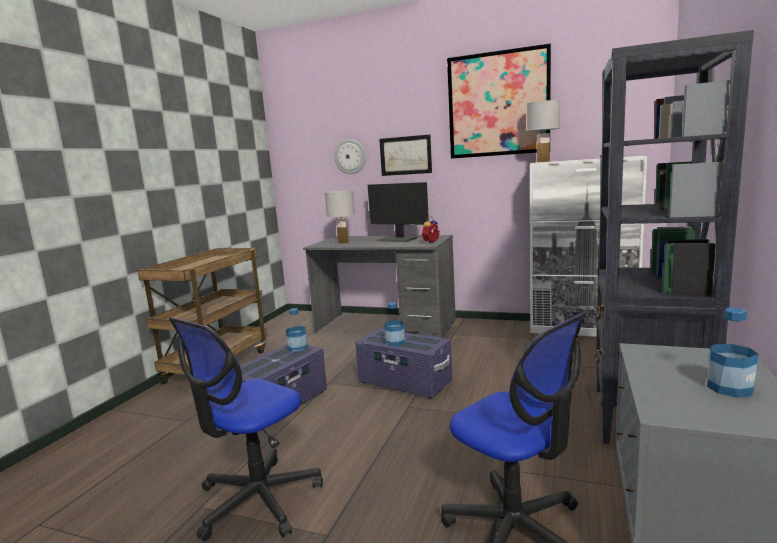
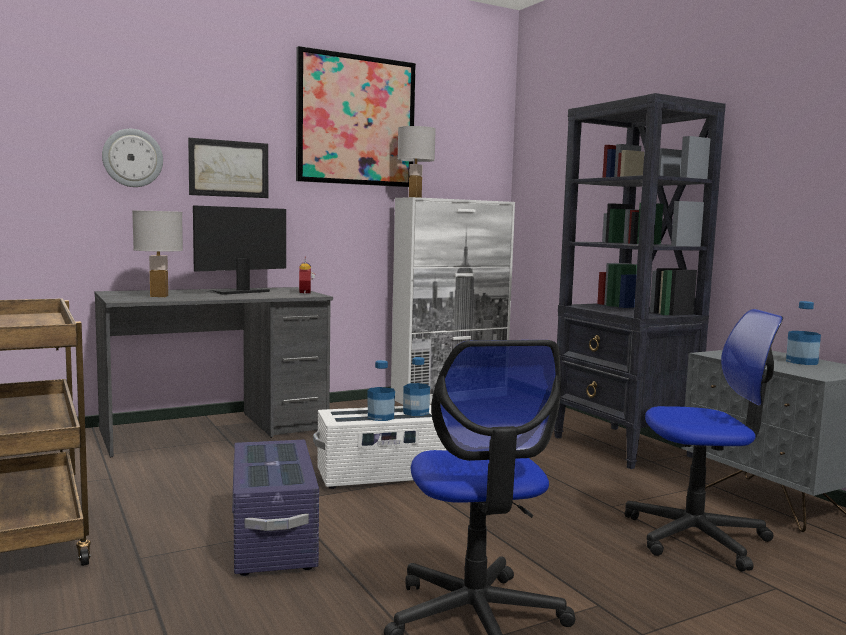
camera: 50 degrees left, 5 degrees down
(297, 348) = (268, 446): bottle -> bottle (416, 412)
(397, 239) = (238, 291): monitor -> monitor turned 150 degrees clockwise
(405, 383) = (381, 475): purple storage box -> white storage box

